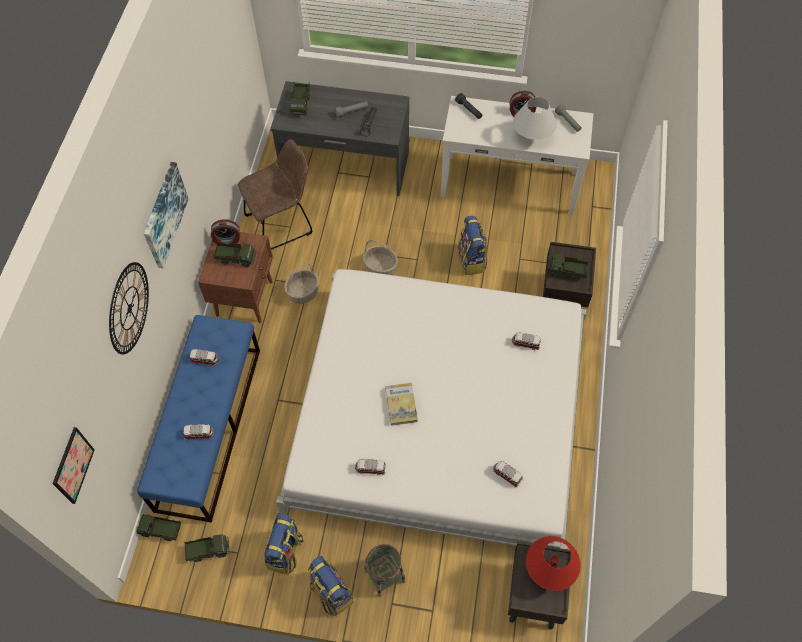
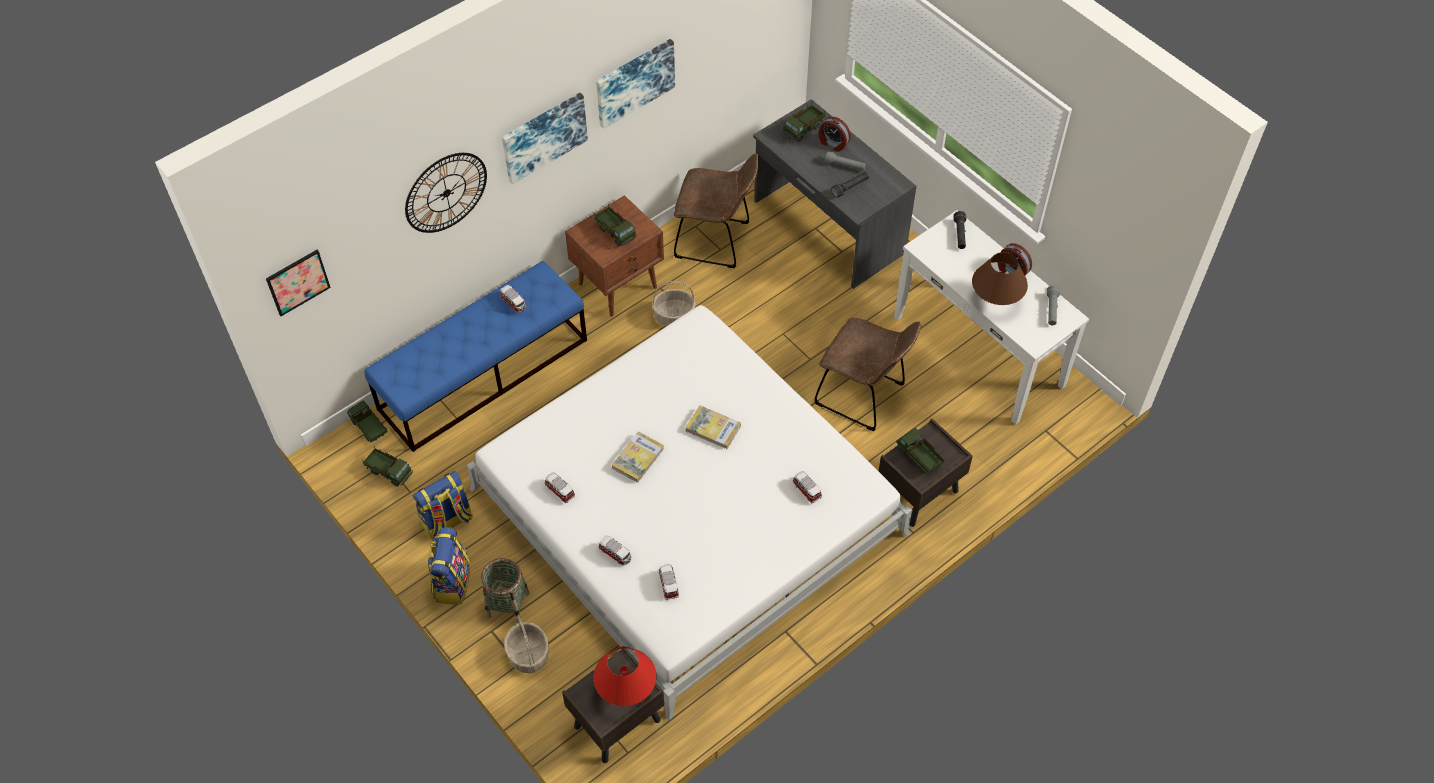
camera: 40 degrees right, 5 degrees down
(193, 131) = (634, 82): none -> picture
(199, 434) = (452, 359): toy car -> toy car (615, 554)
(227, 240) = (624, 211): alarm clock -> alarm clock (833, 143)
(380, 268) = (766, 343): basket -> basket (528, 654)
(429, 347) = (713, 428): none -> book
(472, 260) = (864, 396): backpack -> brown chair
(531, 139) = (995, 302): white table lamp -> brown table lamp

